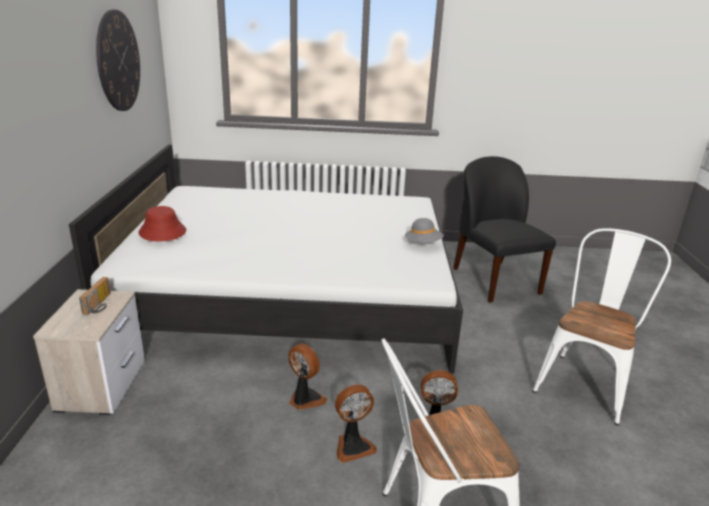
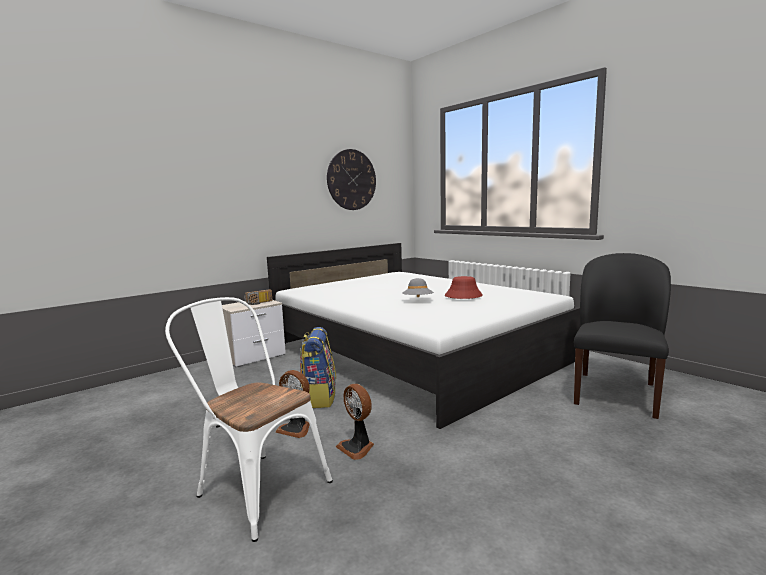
camera: 50 degrees right, 15 degrees down
(162, 232) = (339, 283): red hat -> red hat (463, 296)
(305, 399) = (318, 398): fan -> backpack
(423, 244) = (484, 313): grey hat -> grey hat (418, 300)
(586, 381) = (565, 494): white chair -> none

